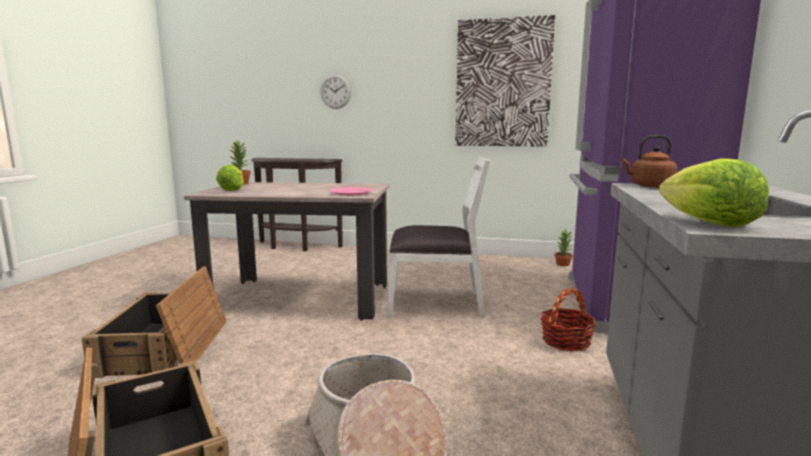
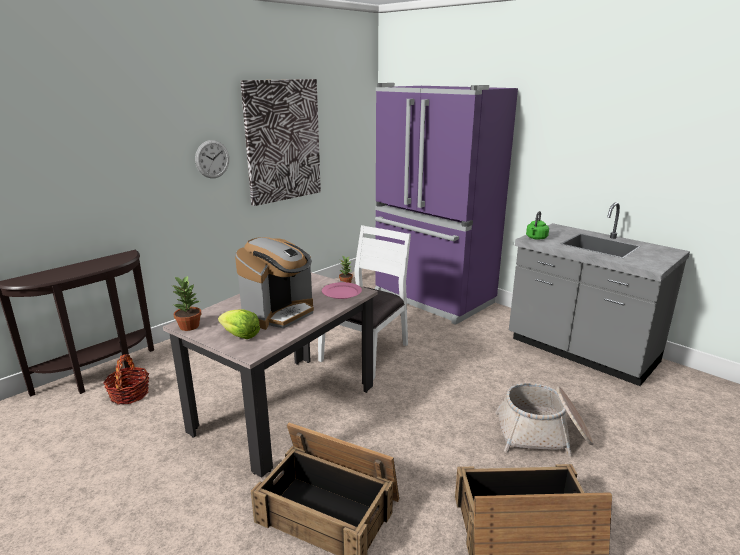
camera: 60 degrees left, 10 degrees up
(283, 190) = (279, 313): none -> coffee machine
(335, 91) = (109, 167): wall clock -> wall clock (212, 159)
(566, 341) = (463, 335): basket -> basket (129, 394)
(649, 186) = (536, 238): brown kettle -> green kettle
(707, 223) = (644, 265): lettuce -> none

